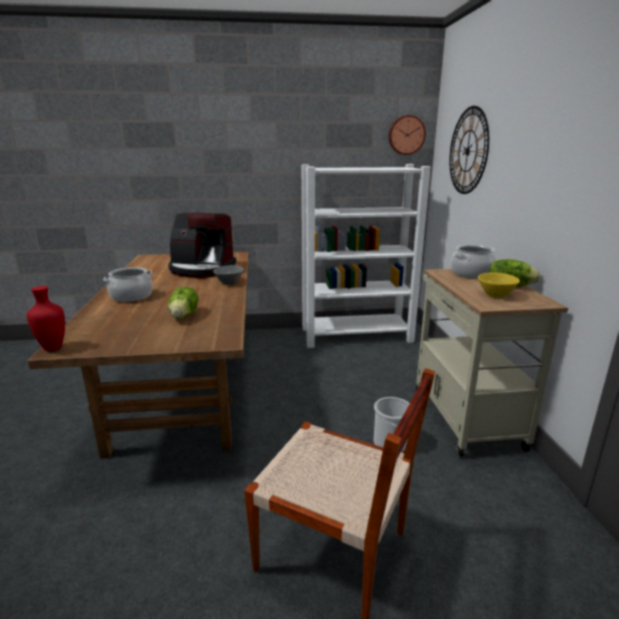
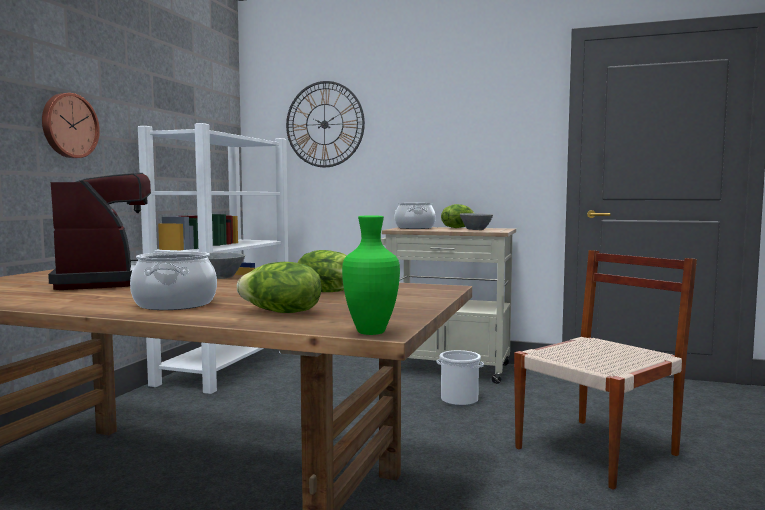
camera: 65 degrees left, 15 degrees down
(52, 348) = (370, 332): red vase -> green vase
(110, 319) = (281, 312): none -> lettuce
(201, 269) = (111, 280): coffee machine -> coffee machine turned 60 degrees counterclockwise
(406, 135) = (222, 107): wall clock -> wall clock (68, 126)
(494, 295) = (475, 229): yellow bowl -> grey bowl

